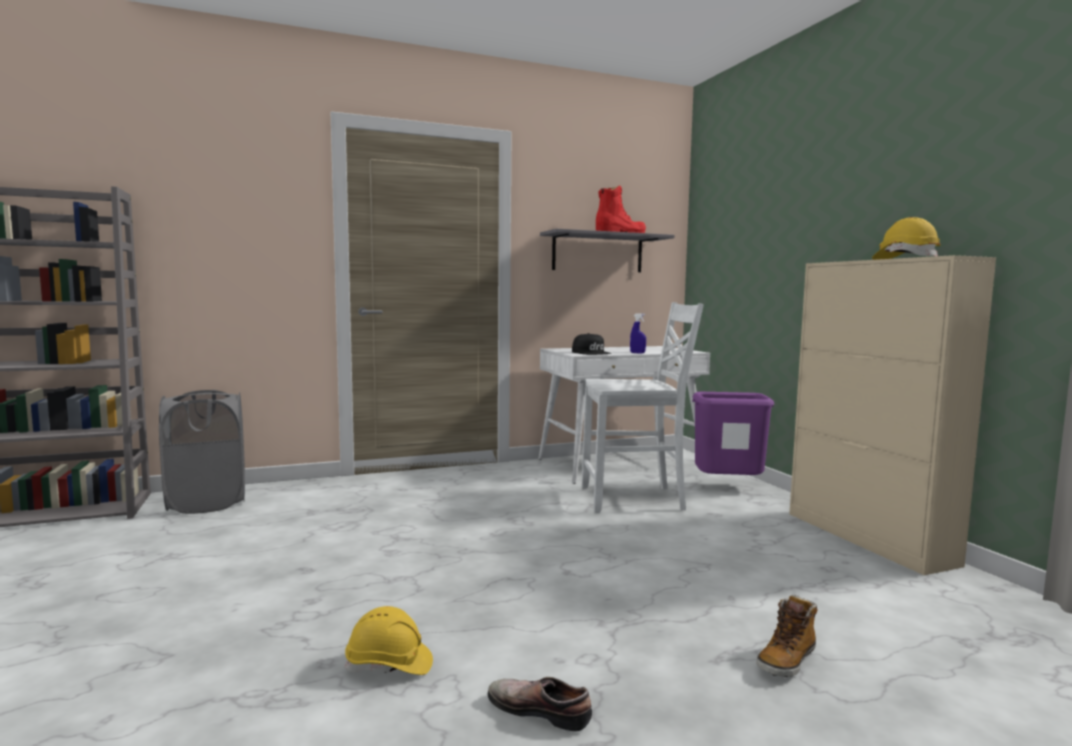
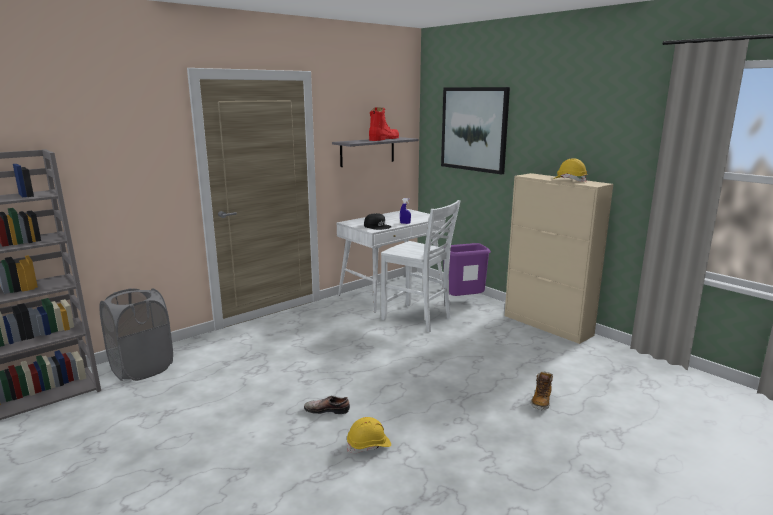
camera: 20 degrees left, 10 degrees up
(540, 709) = (454, 448): shoe -> shoe (327, 409)
(634, 499) = (418, 319): white chair -> white chair turned 60 degrees clockwise
(758, 213) = (474, 129): none -> picture

